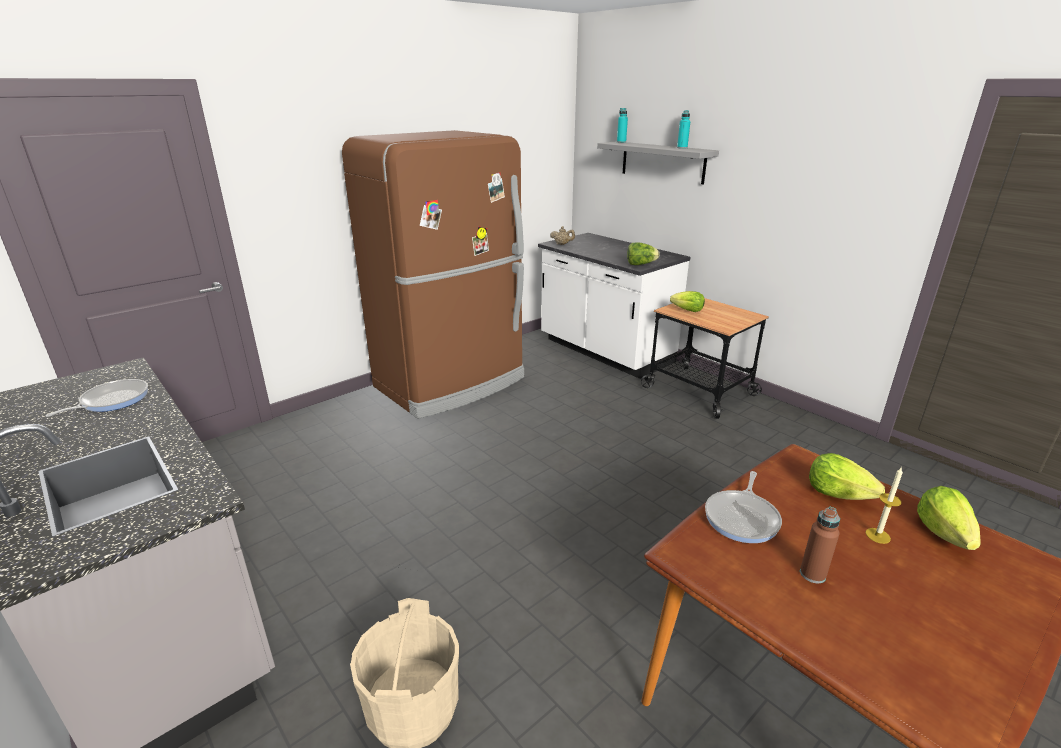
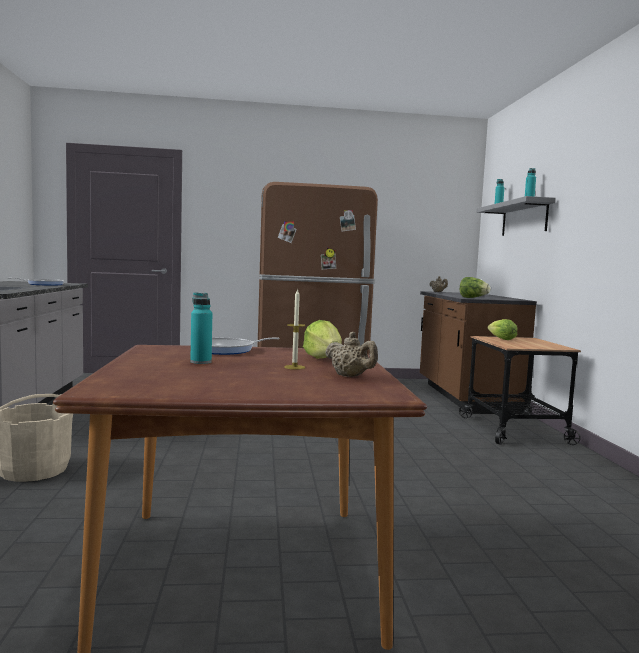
camera: 35 degrees right, 20 degrees down
(604, 352) = (465, 397): white counter -> brown counter
(812, 574) = (201, 362): brown bottle -> turquoise bottle
(943, 533) = (350, 376): lettuce -> beige teapot

